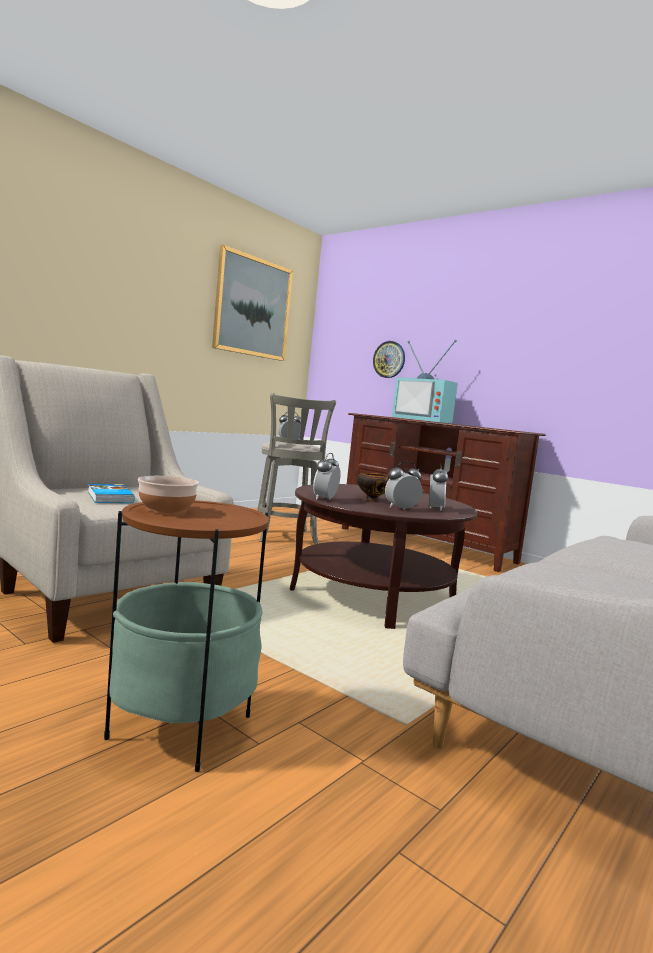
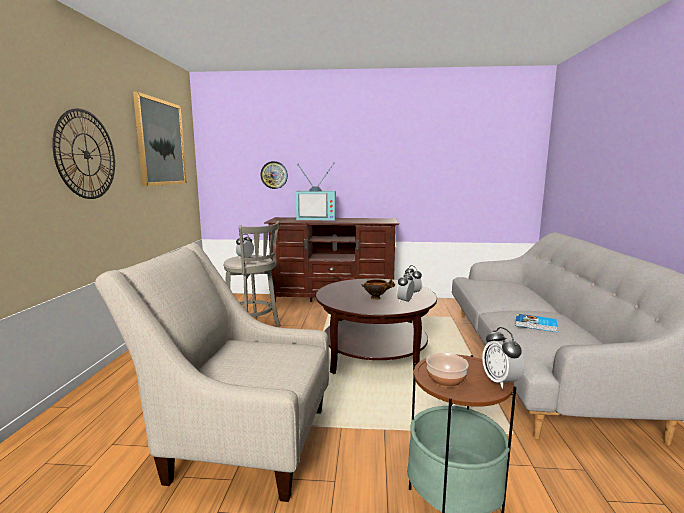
camera: 35 degrees left, 5 degrees up
(109, 497) = (254, 367): book -> book (535, 325)
(138, 298) = (86, 155): none -> wall clock
(325, 499) = (362, 309): alarm clock -> alarm clock (500, 381)

